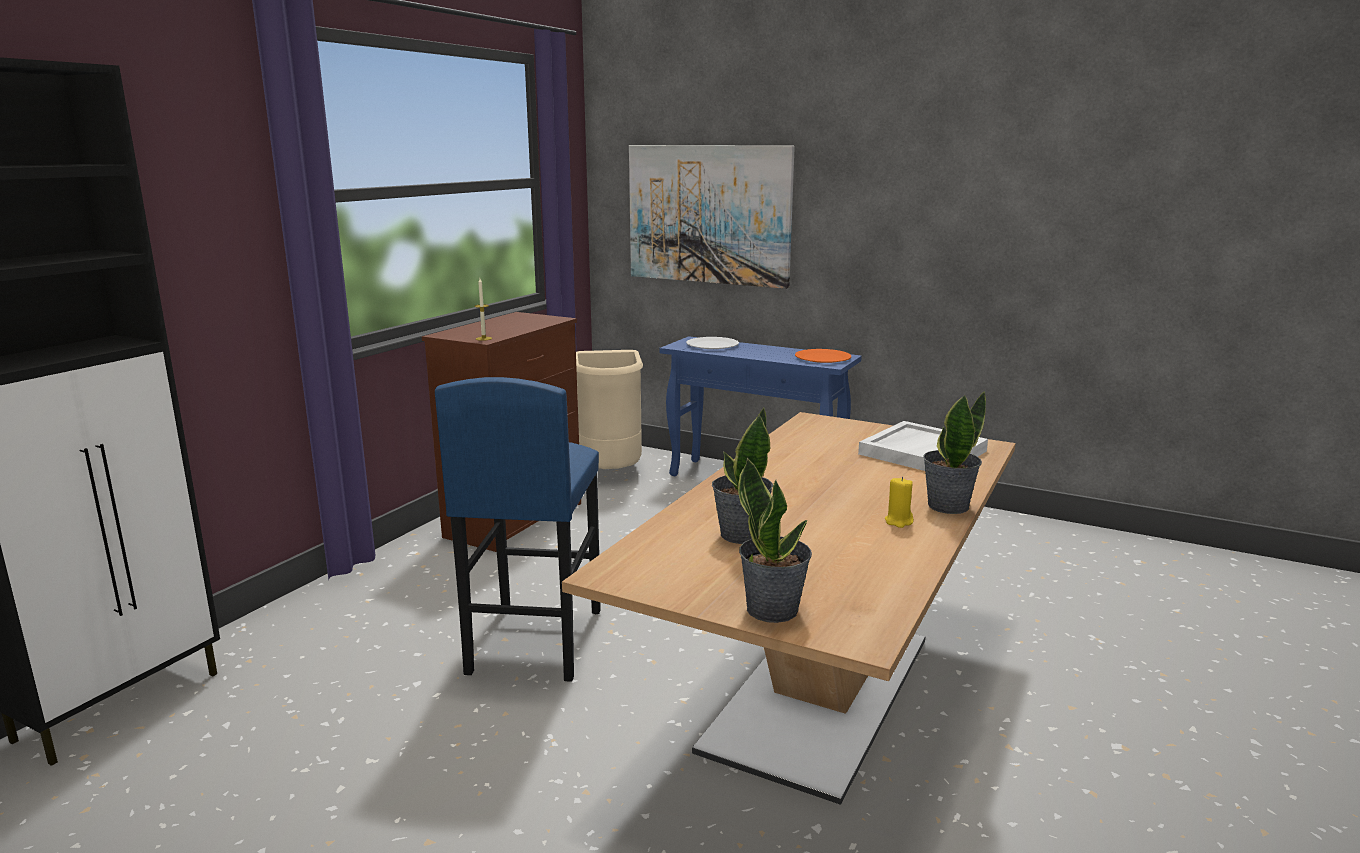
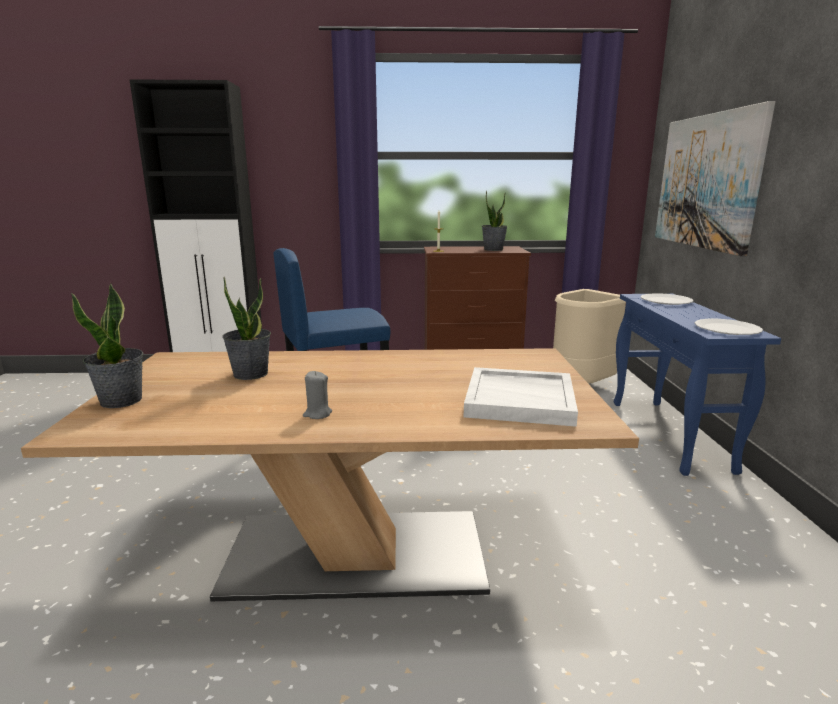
camera: 60 degrees right, 0 degrees up
(823, 358) = (727, 329): orange plate -> white plate
(898, 521) = (317, 414): yellow candle -> grey candle
(947, 506) = (377, 427): potted plant -> potted plant (493, 249)

